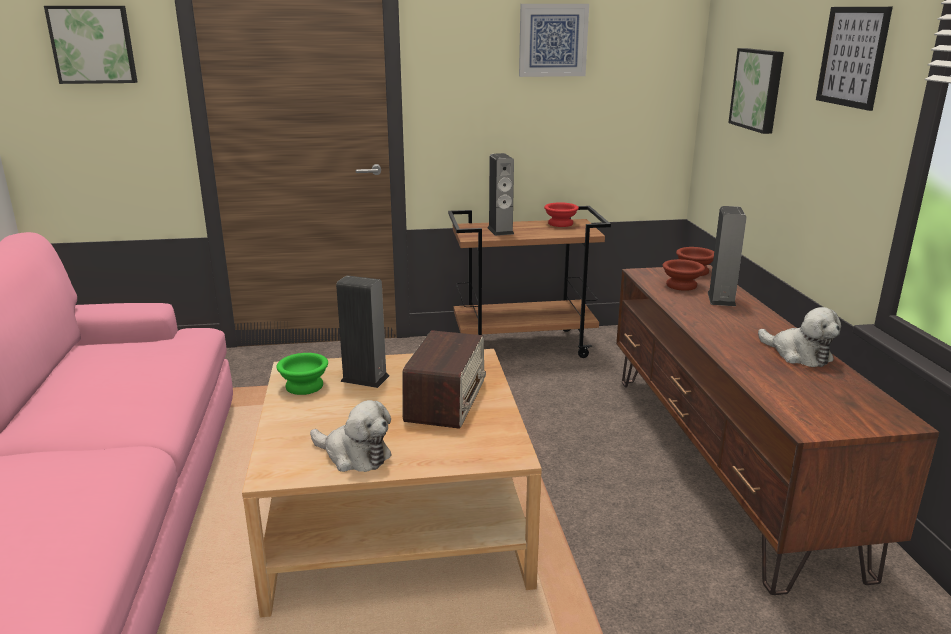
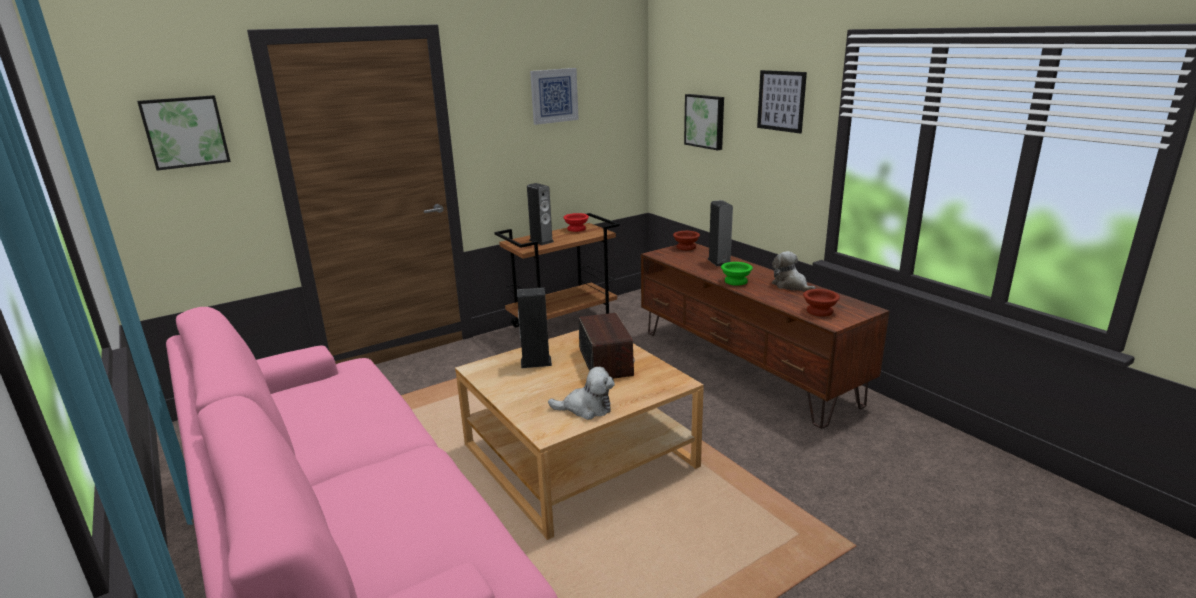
camera: 25 degrees left, 0 degrees up
(306, 386) = (500, 377): green bowl -> green bowl (736, 281)
(680, 285) = (687, 258): brown bowl -> brown bowl (818, 311)
(798, 354) = (791, 286): plush toy -> plush toy turned 150 degrees counterclockwise

